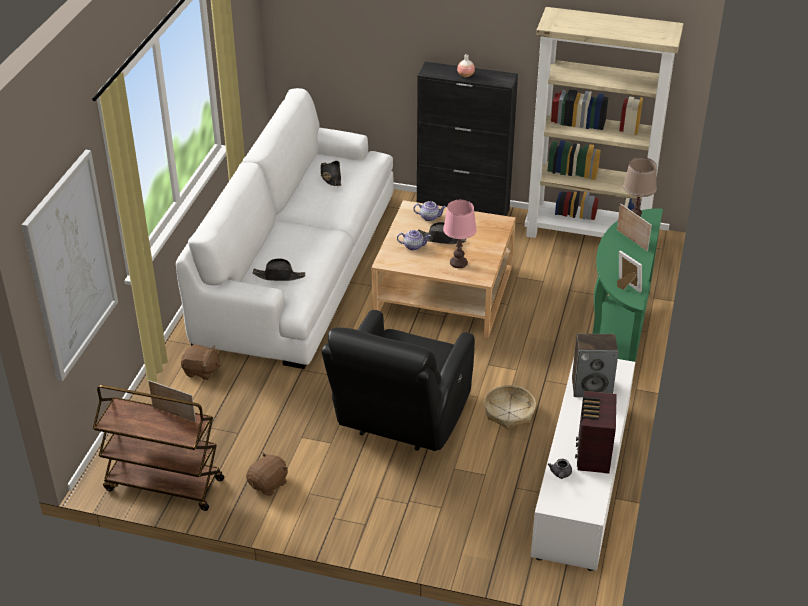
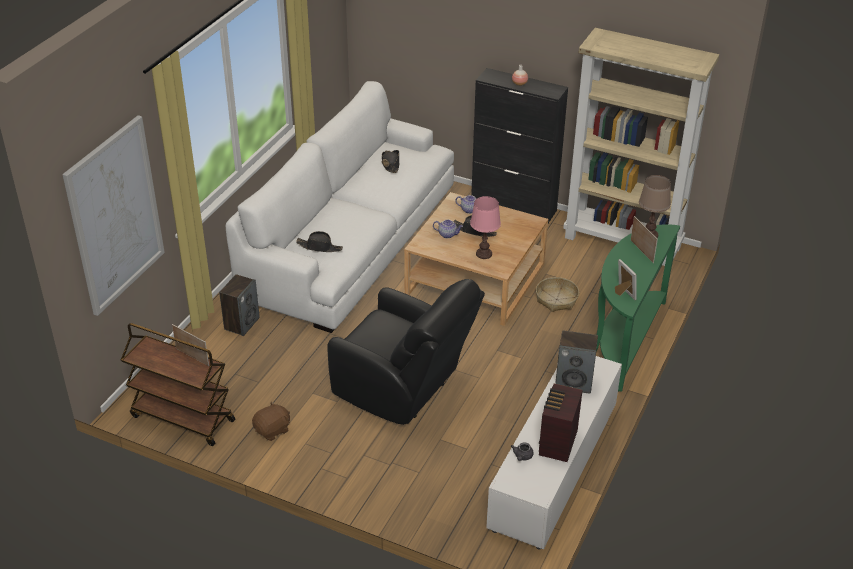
camera: 10 degrees right, 0 degrees up
(201, 371) = (241, 323): brown plush toy -> speaker
(400, 420) = (403, 389): black armchair -> black armchair turned 90 degrees counterclockwise
(509, 412) = (504, 396): basket -> basket (556, 299)

